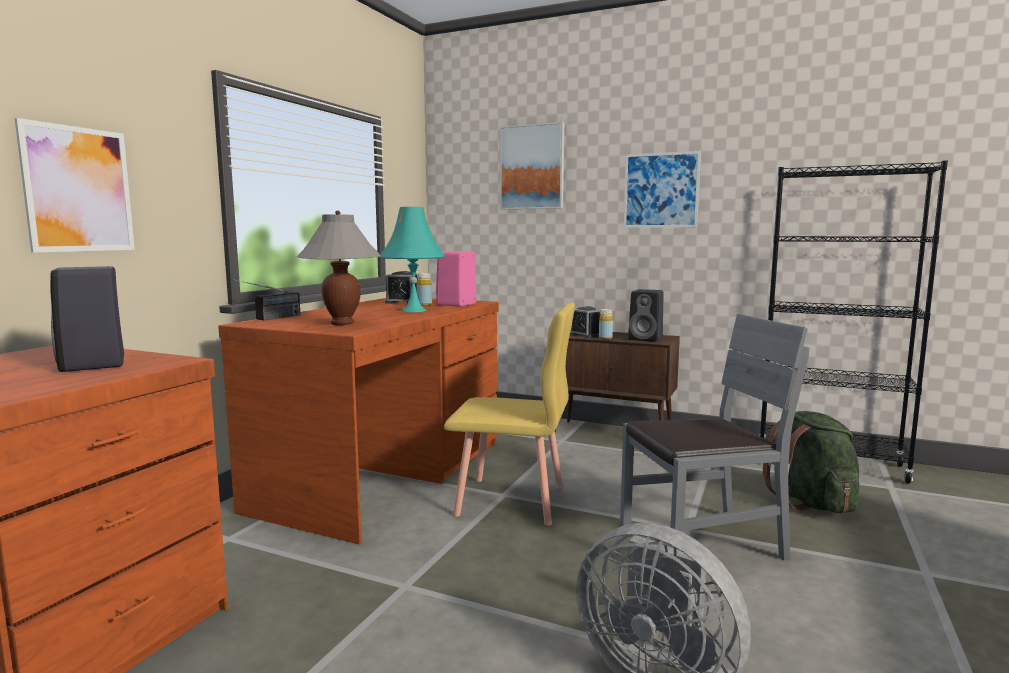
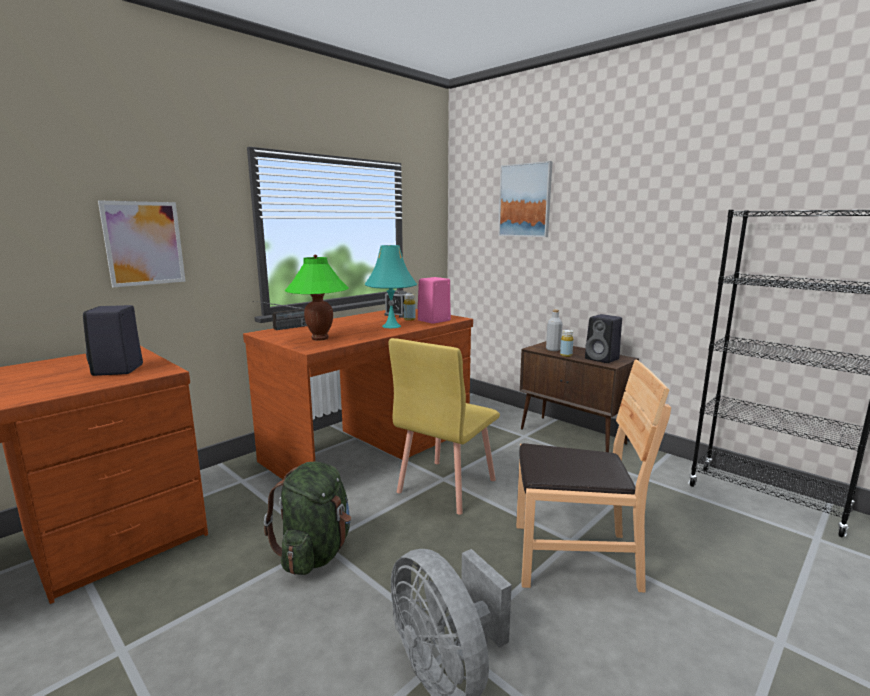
camera: 20 degrees right, 5 degrees up
(342, 323) = (320, 338): grey table lamp -> green table lamp
(512, 501) = (445, 486): yellow chair -> yellow chair turned 90 degrees clockwise
(585, 335) = (553, 349): alarm clock -> grey bottle
(661, 190) = (631, 224): picture -> none
(701, 542) = (574, 557): grey chair -> brown chair
(812, 502) = (714, 538): green backpack -> green backpack (316, 552)

